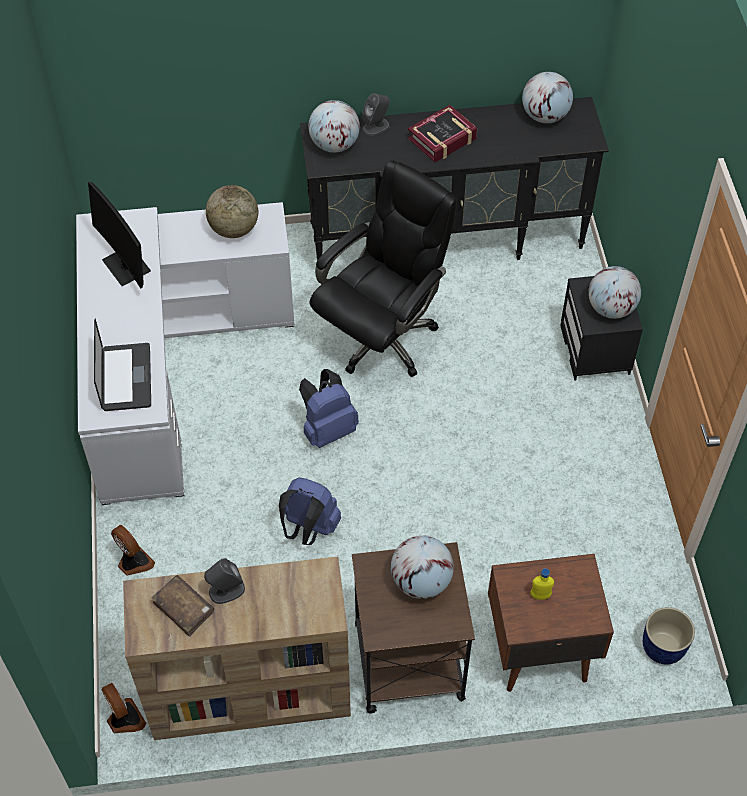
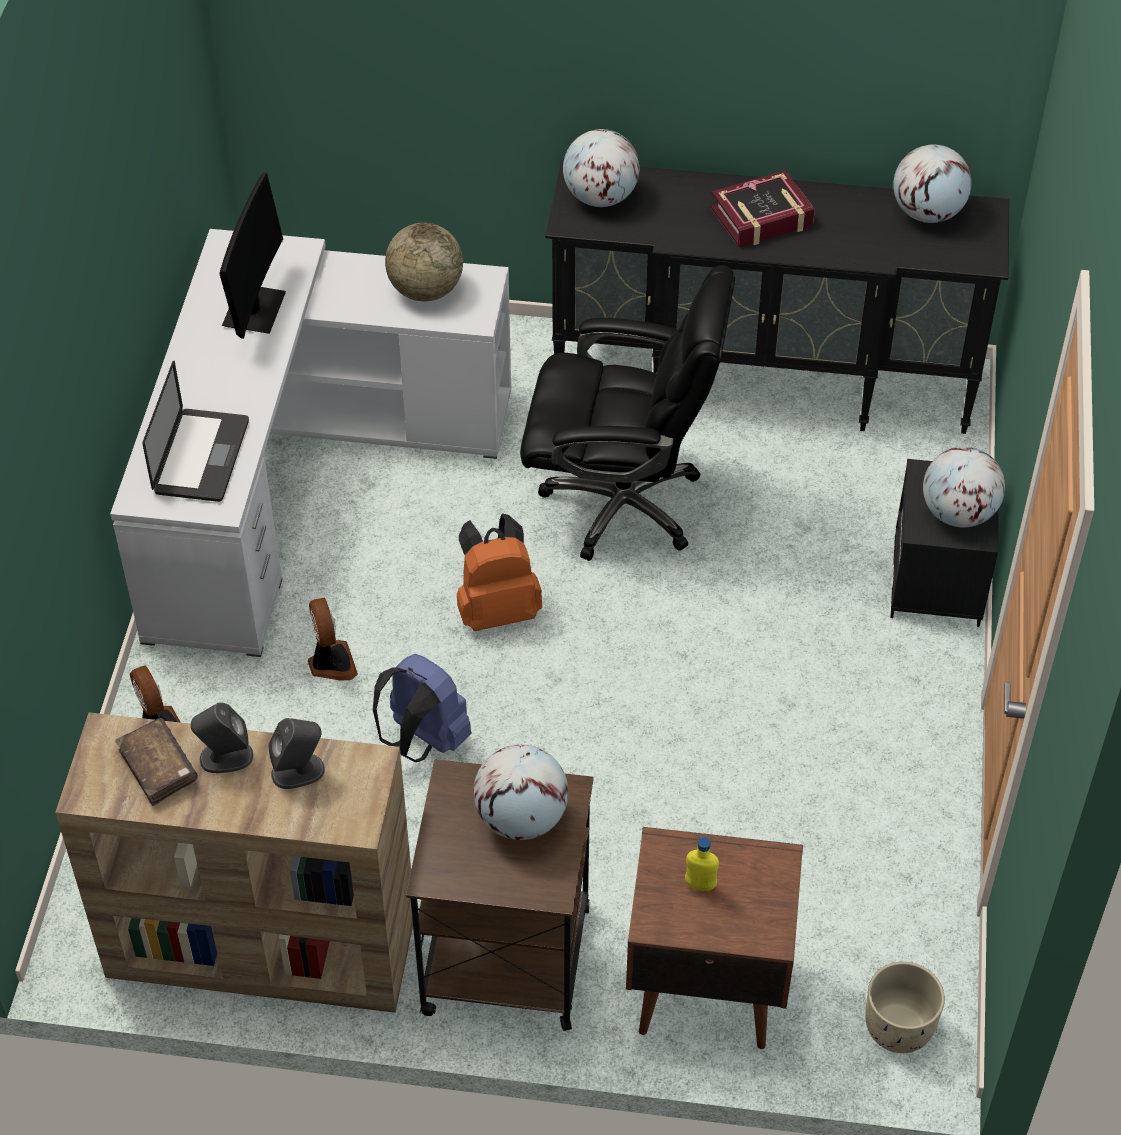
camera: 15 degrees right, 5 degrees down
(124, 719) = (74, 939): fan -> fan (331, 663)
(126, 266) = (254, 310): monitor -> monitor turned 150 degrees counterclockwise
(327, 429) = (497, 609): blue backpack -> orange backpack
(376, 126) = (670, 184): grey speaker -> grey speaker (298, 771)
(382, 340) = (619, 503): black office chair -> black office chair turned 45 degrees clockwise
(663, 646) = (899, 1026): blue planter -> beige planter

